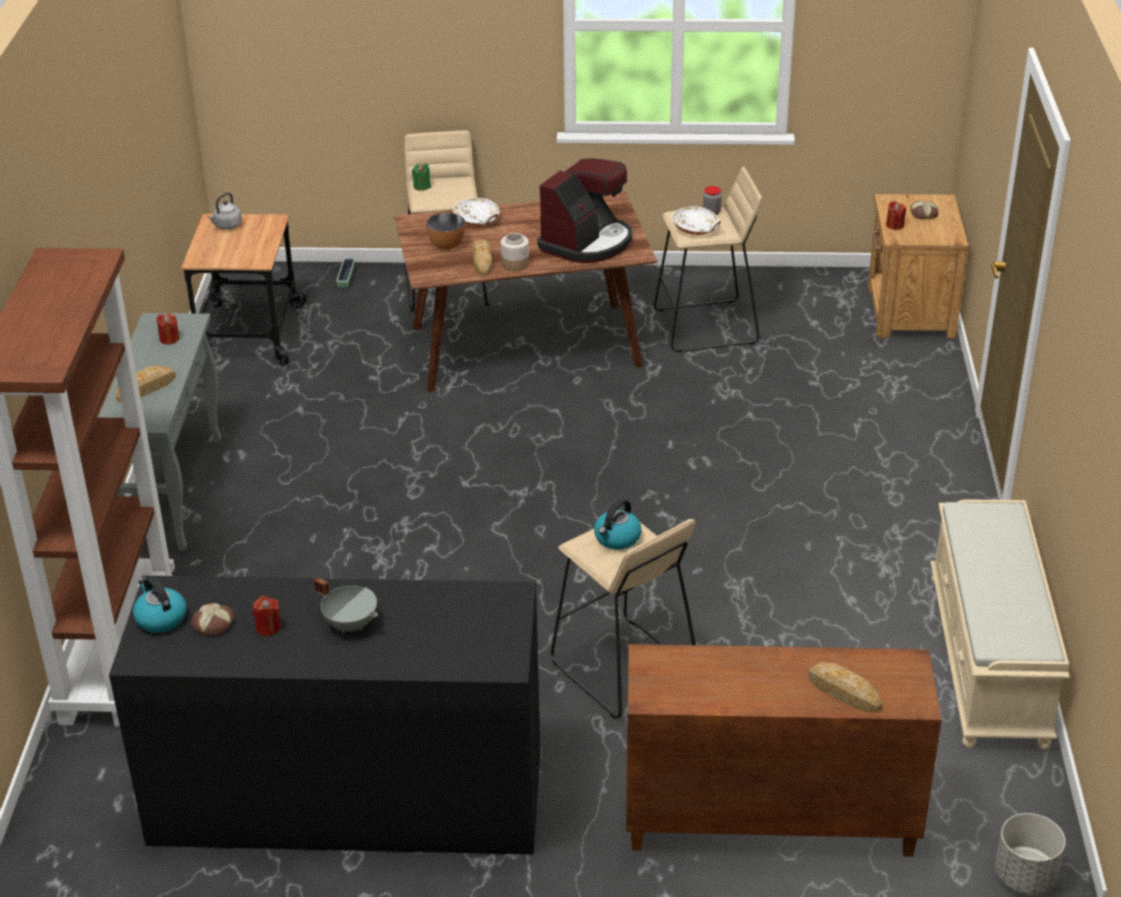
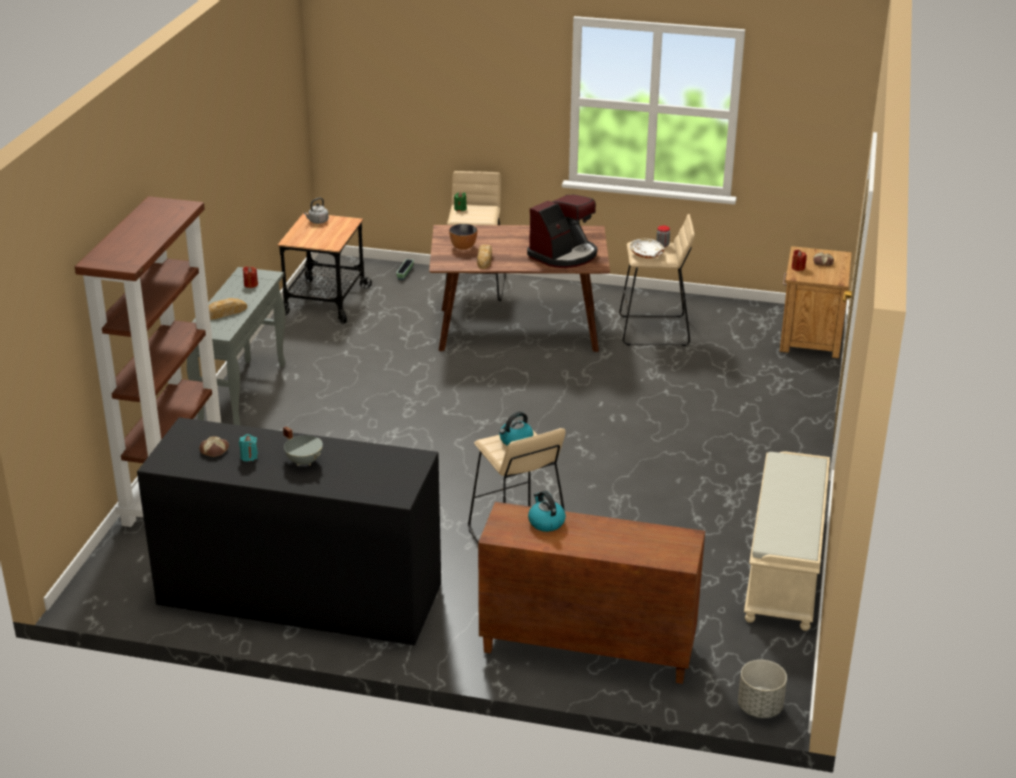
camera: 10 degrees right, 5 degrees down
(160, 618) = (181, 443): kettle -> kettle (546, 522)
(268, 628) = (249, 457): red candle -> turquoise candle
(477, 220) = (491, 233): white bowl -> none
(515, 264) = (507, 263): jar -> none
(844, 692) = (633, 548): bread -> none

